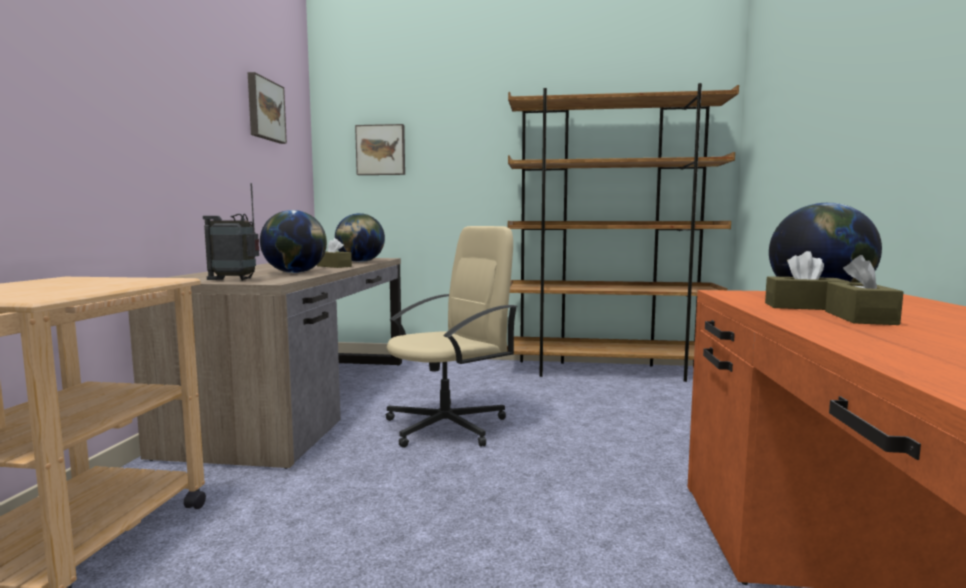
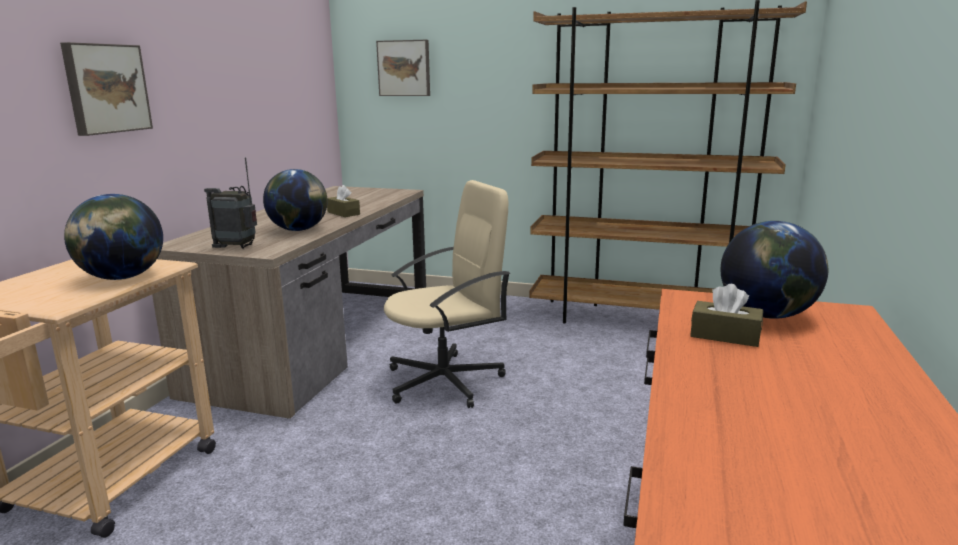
camera: 10 degrees right, 10 degrees up
(264, 110) = (276, 40): picture -> picture (105, 88)
(360, 262) = (375, 201): globe -> globe (122, 278)
(859, 318) = (750, 363): brown tissue box -> none

